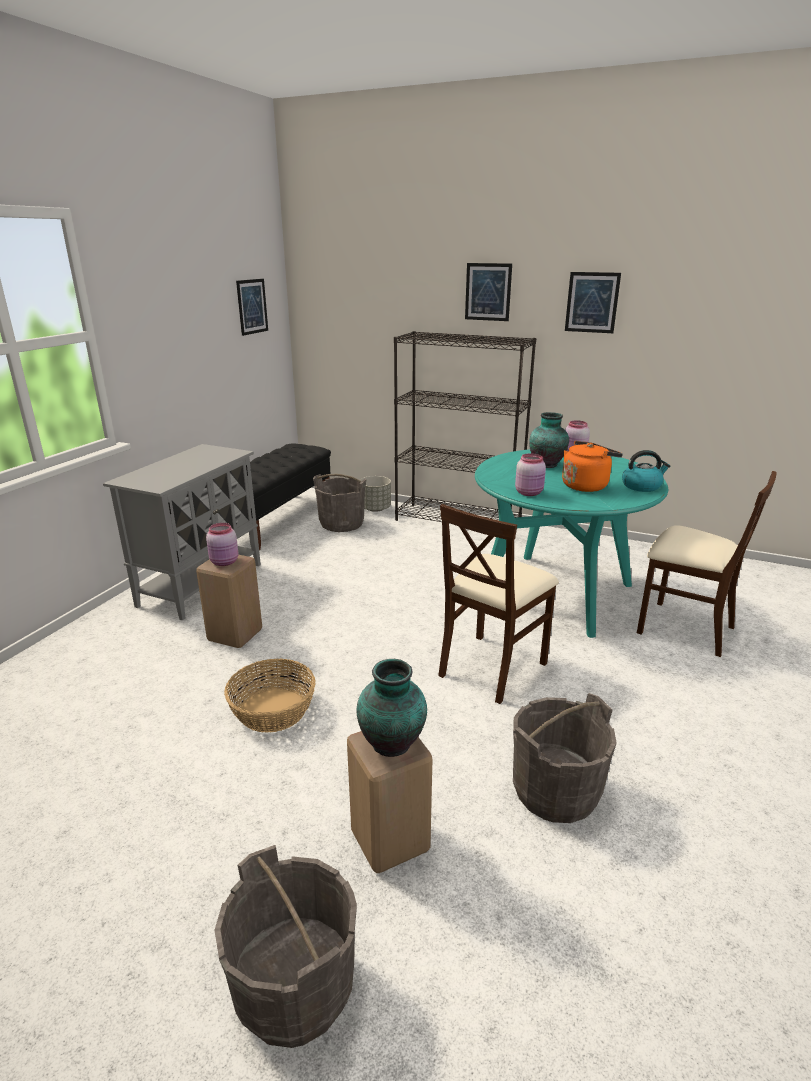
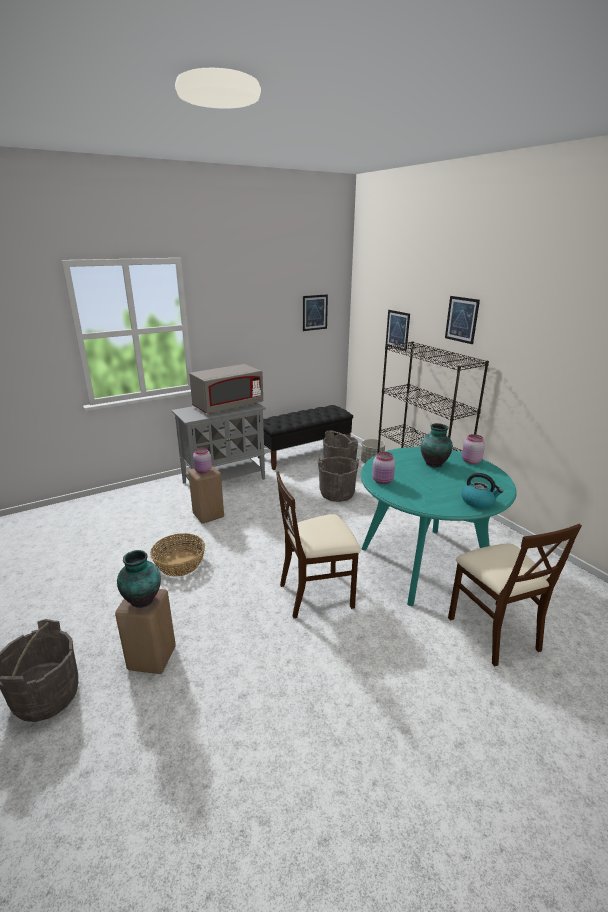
camera: 35 degrees right, 0 degrees up
(194, 460) = (228, 406): none -> grey microwave
(555, 790) = (260, 684): grey bucket -> grey bucket (337, 493)
(586, 485) = (434, 488): orange kettle -> none
(592, 302) = (533, 339): picture -> picture (397, 330)

